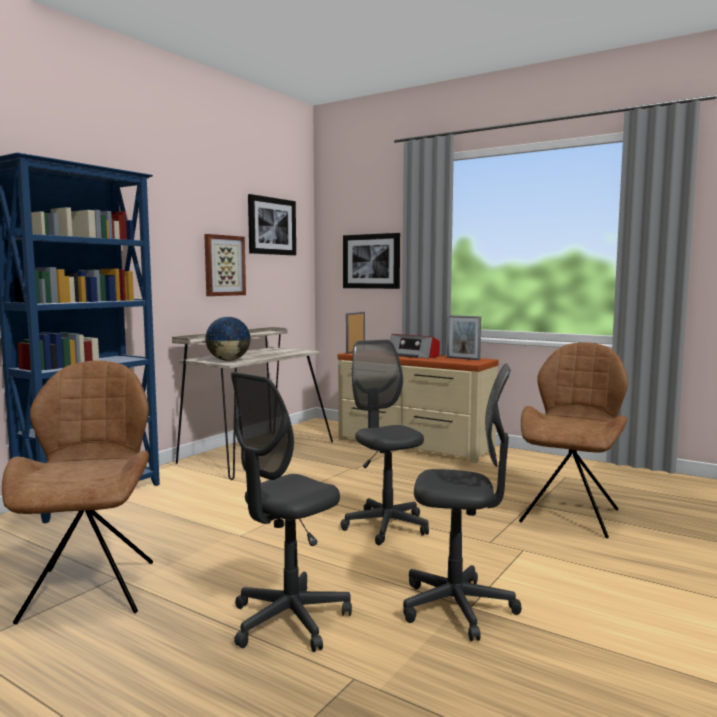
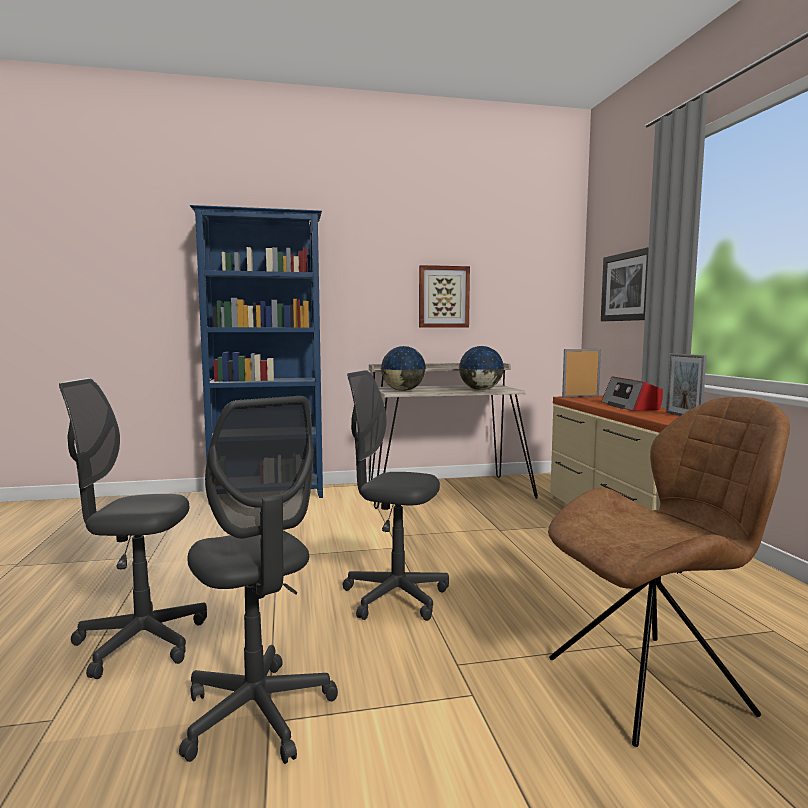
camera: 45 degrees right, 0 degrees up
(91, 588) = (128, 557): brown chair -> none
(271, 226) = (514, 253): picture -> none
(285, 353) = (480, 390): none -> globe
(386, 526) = (395, 597): grey office chair -> grey office chair turned 90 degrees counterclockwise

